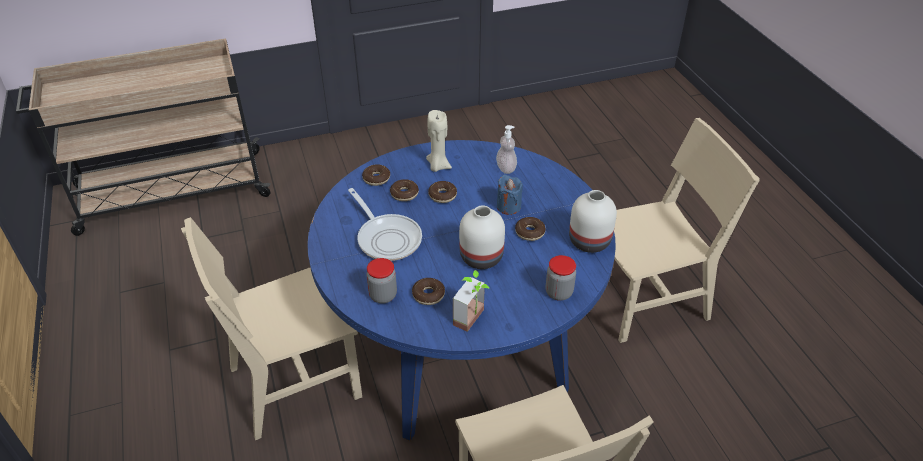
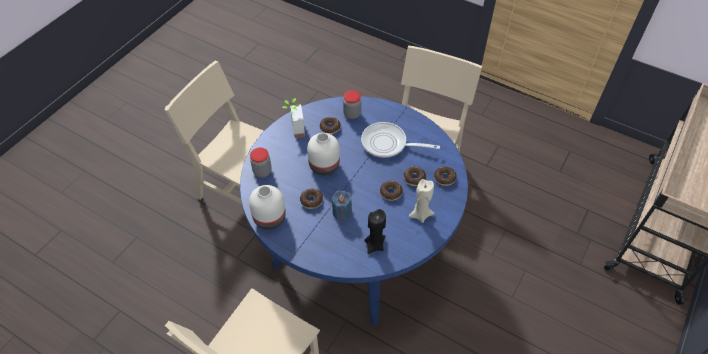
camera: 140 degrees right, 10 degrees up
(506, 168) = (374, 245): soap dispenser -> black candle

